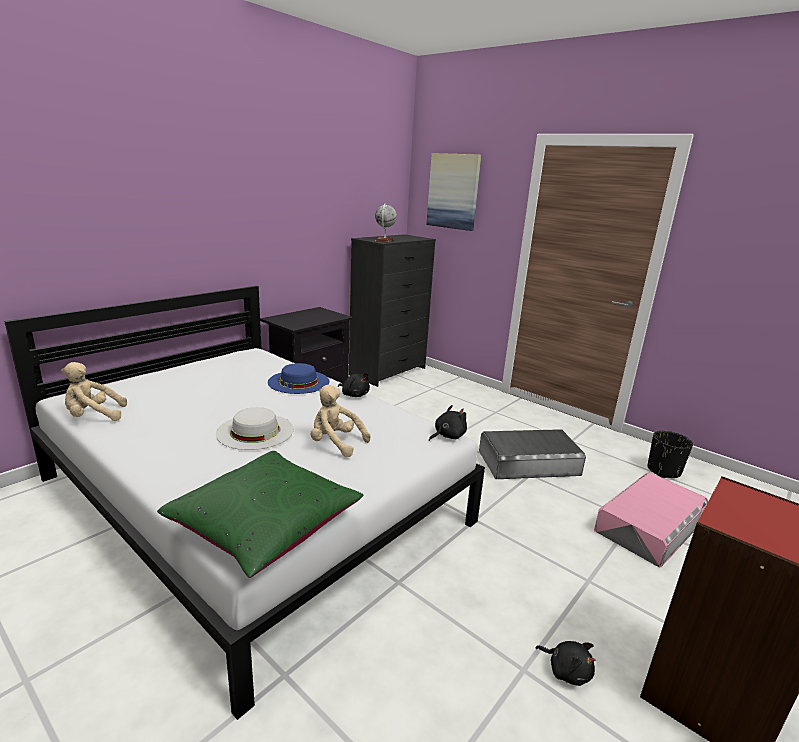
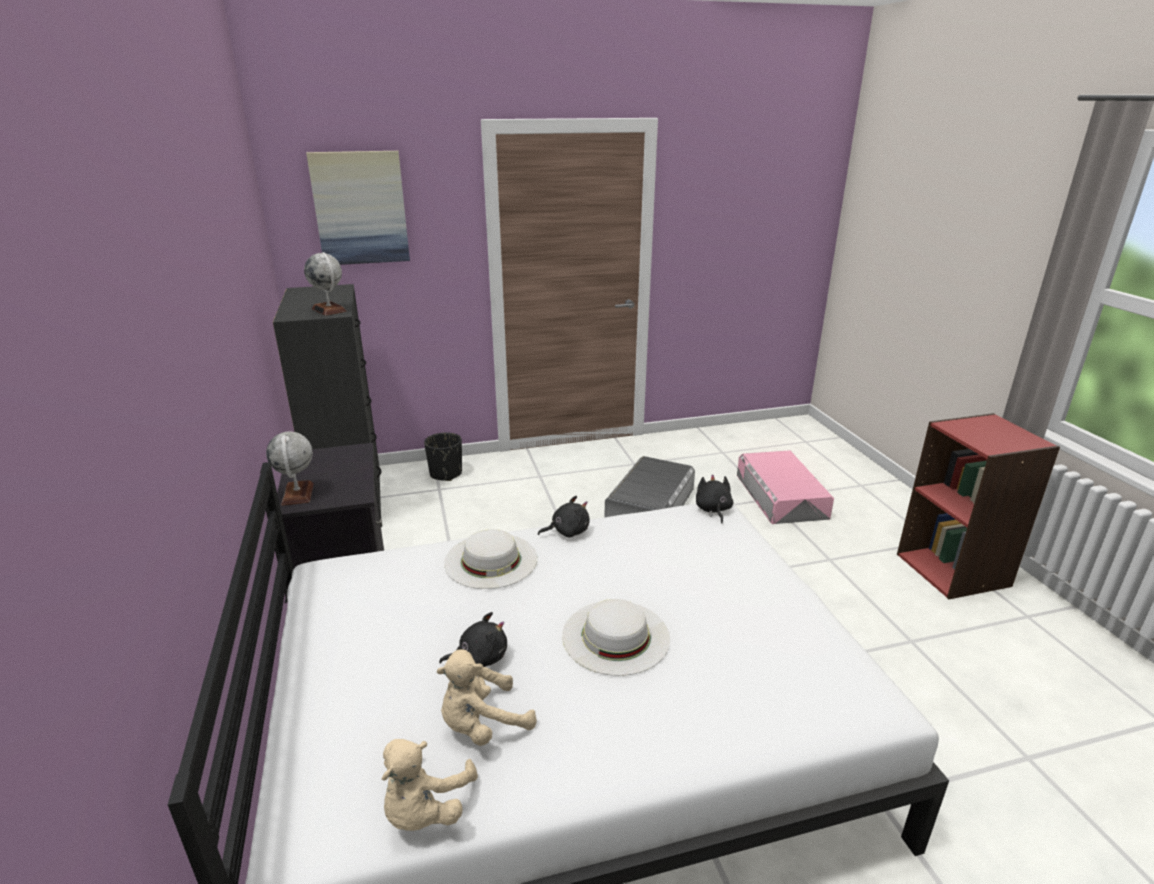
camera: 55 degrees left, 5 degrees up
(265, 524) = (836, 682): green pillow -> none
(283, 317) = (298, 494): none -> globe
(298, 381) = (491, 560): blue hat -> white hat
(335, 443) = (685, 584): beige plush toy -> beige plush toy (482, 725)
(567, 670) = (917, 619): black plush toy -> black plush toy (480, 657)
(663, 471) = (715, 449): black planter -> black planter (446, 474)

